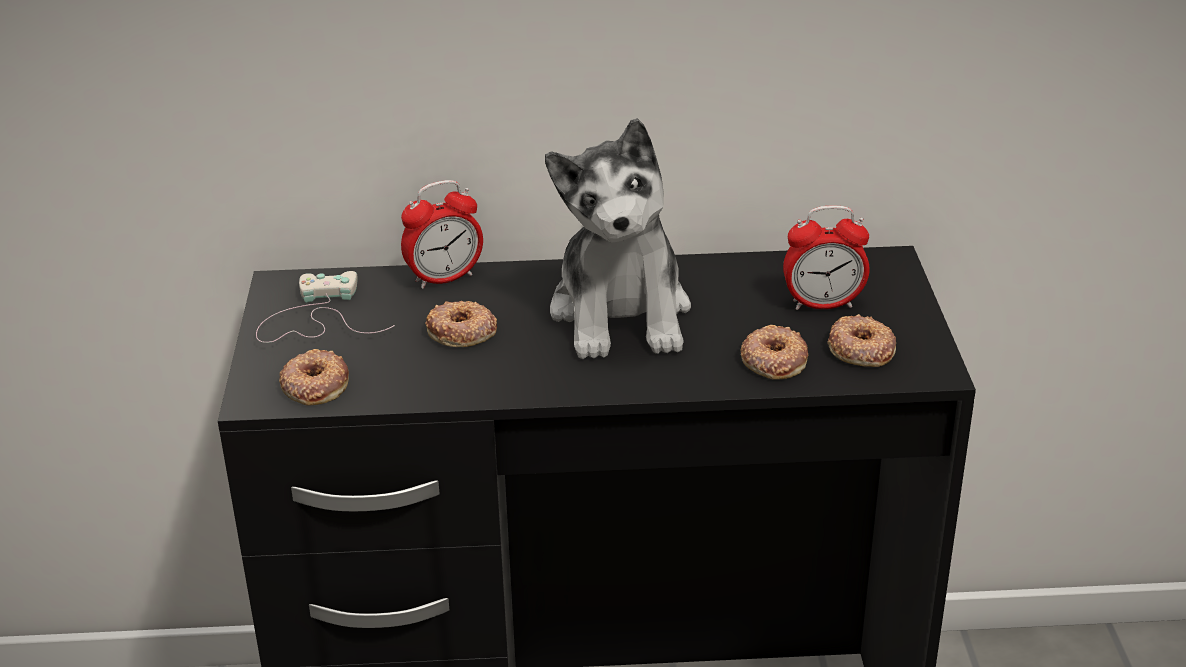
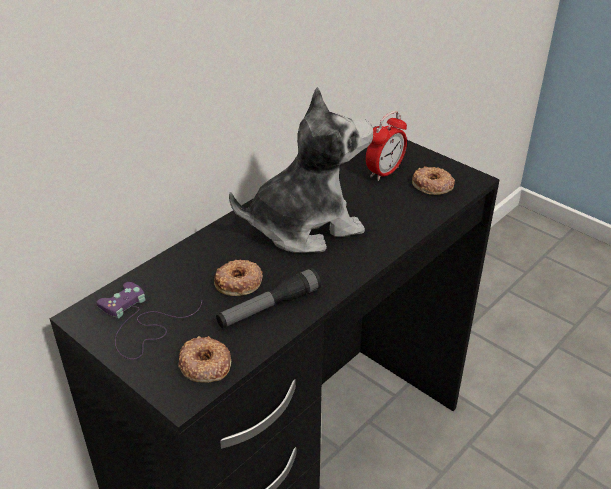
camera: 45 degrees left, 5 degrees up
(316, 317) = (140, 323): white game controller -> purple game controller
(444, 278) = (181, 257): alarm clock -> none
(451, 370) = (269, 307): none -> flashlight
(621, 313) = (305, 226): plush toy -> plush toy turned 60 degrees counterclockwise
(773, 360) = (407, 210): donut -> none

